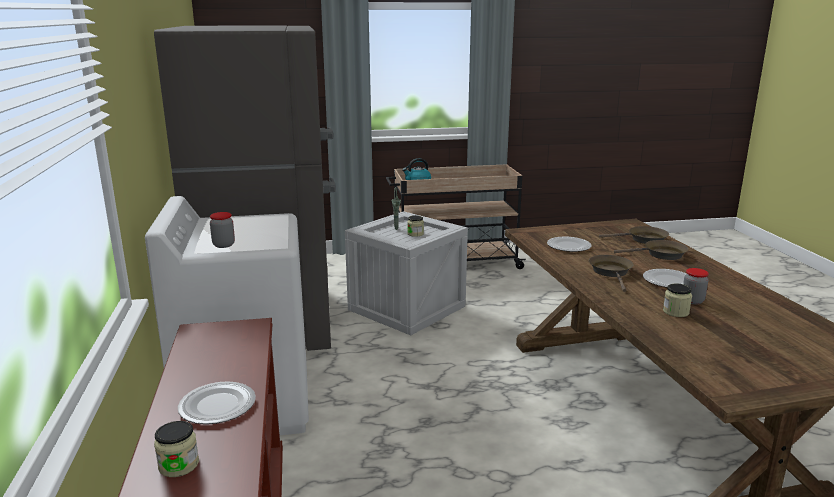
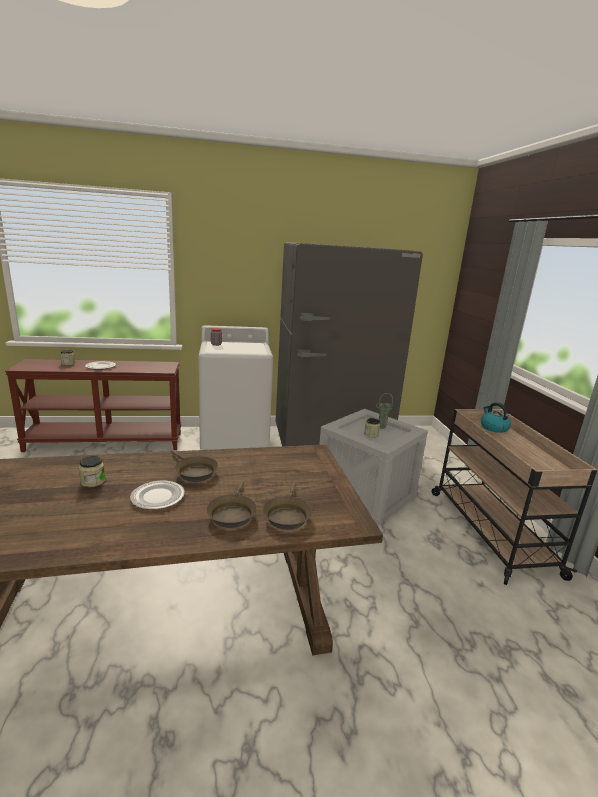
camera: 90 degrees right, 0 degrees up
(568, 246) = (270, 464): plate -> none
(611, 272) = (194, 472): brown frying pan -> brown frying pan turned 45 degrees clockwise
(692, 301) = (106, 496): jar -> none

